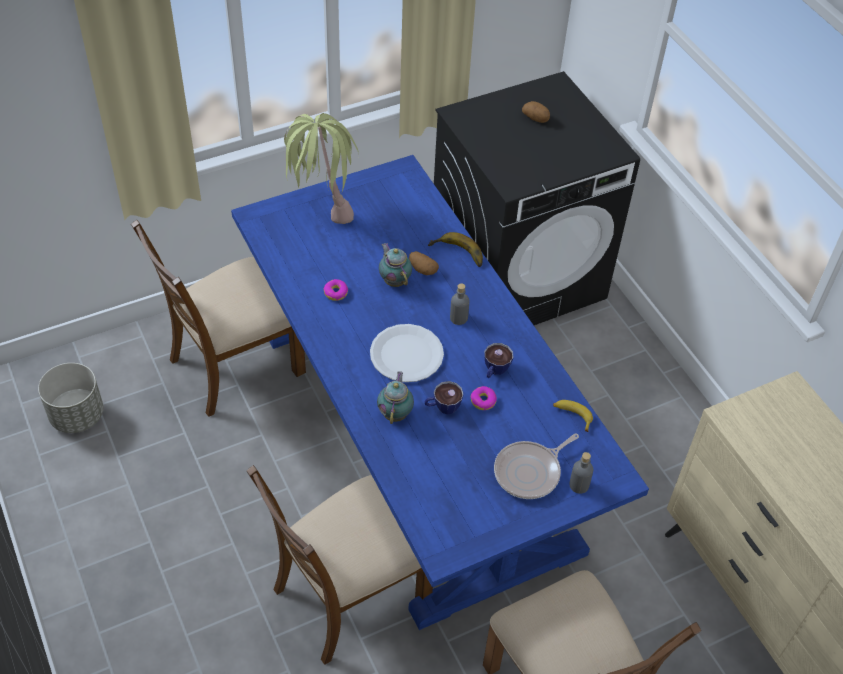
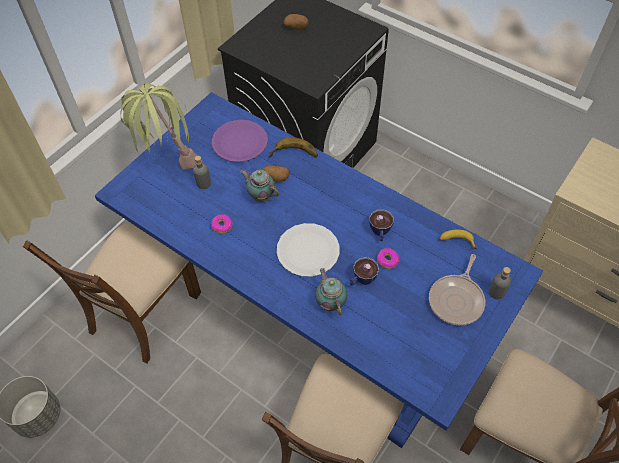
camera: 25 degrees left, 5 degrees up
(408, 218) = (240, 142): none -> purple plate
(458, 318) = (327, 203): grey bottle -> grey bottle (203, 183)

